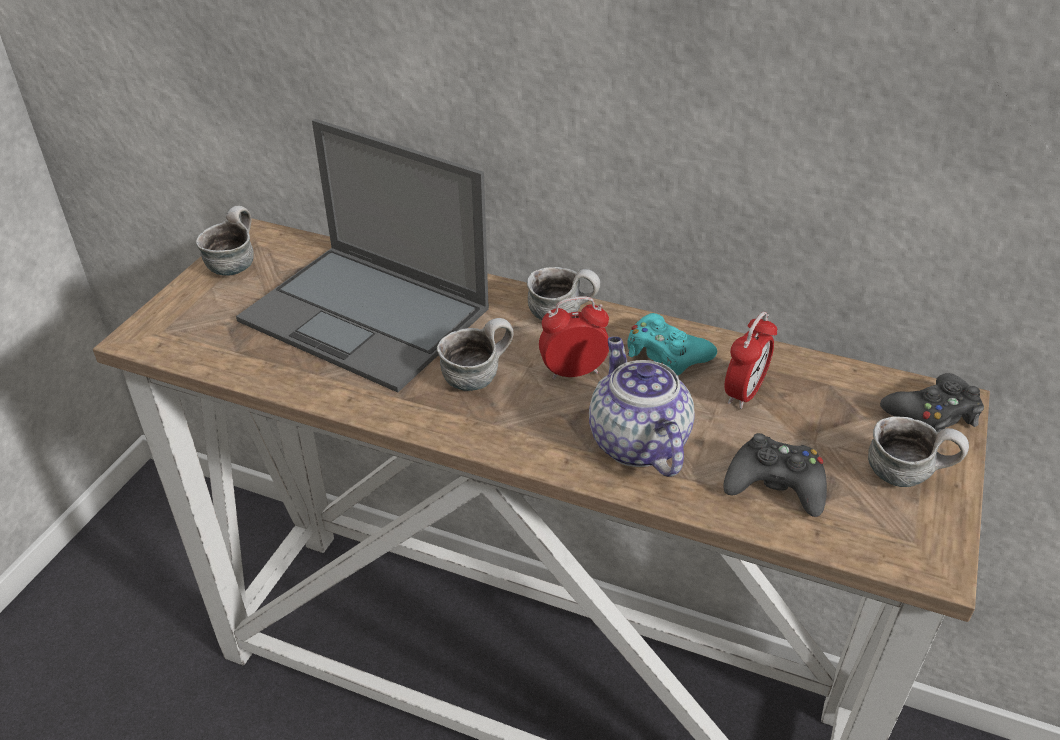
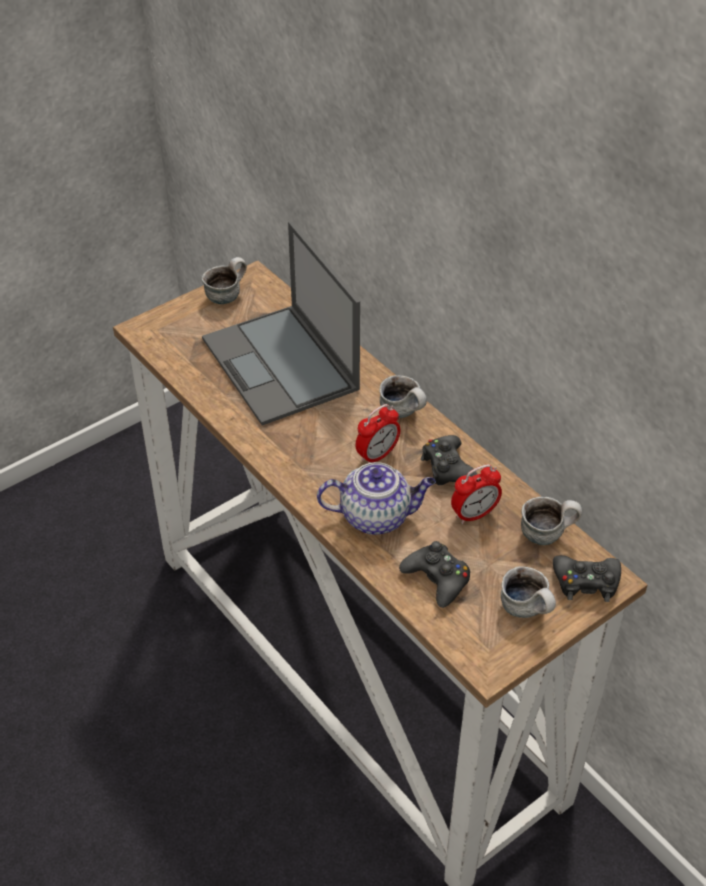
camera: 30 degrees right, 5 degrees up
(476, 376) = (316, 433): mug -> mug (547, 533)
(573, 372) = (377, 455): alarm clock -> alarm clock turned 120 degrees clockwise
(636, 442) = (377, 516): teapot -> teapot turned 75 degrees clockwise
(666, 354) = (447, 468): turquoise game controller -> black game controller

